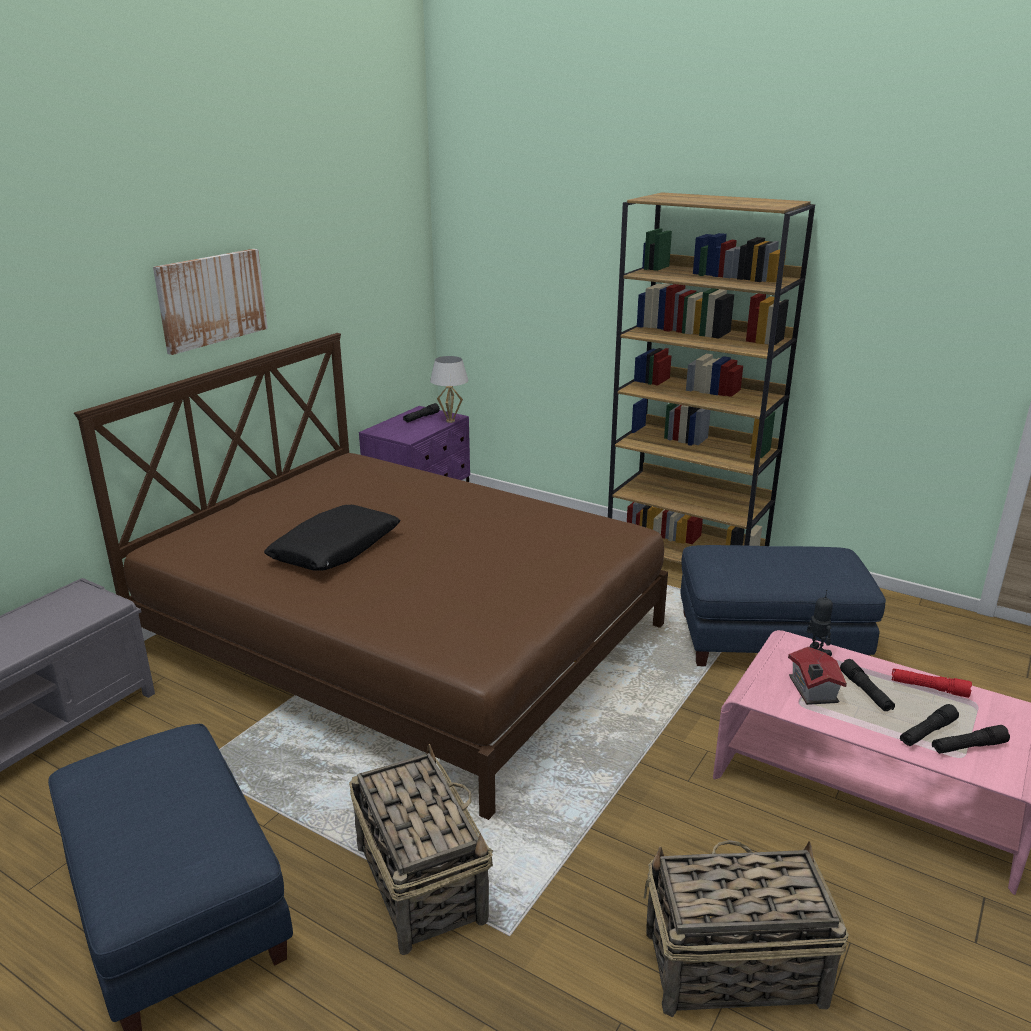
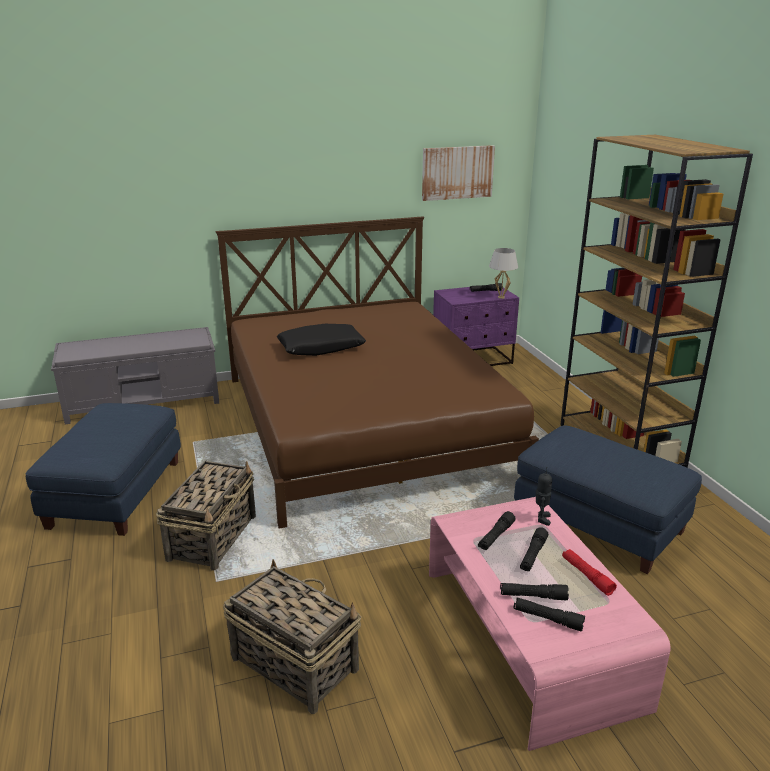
camera: 40 degrees right, 0 degrees up
(211, 299) = (322, 179): picture -> picture (457, 172)
(812, 690) = (496, 536): toy house -> black flashlight

